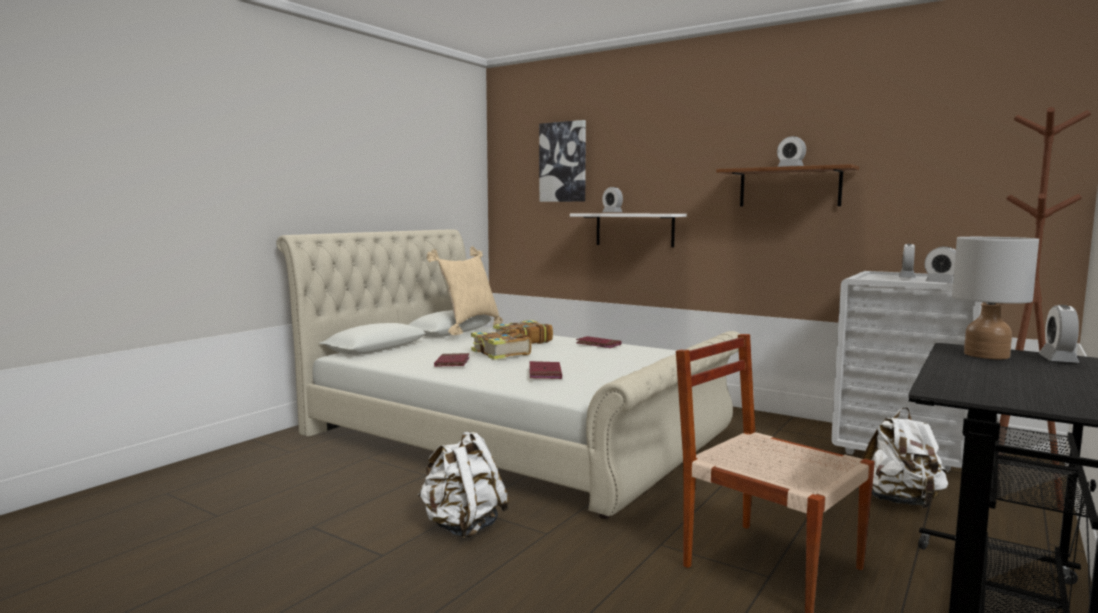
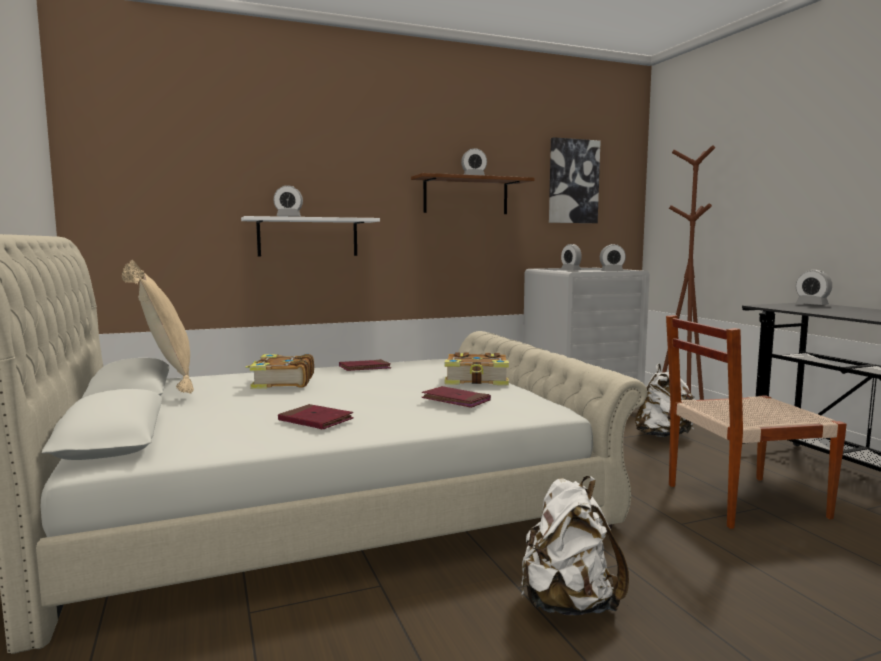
camera: 55 degrees left, 0 degrees up
(500, 353) = (322, 398): book -> book (477, 380)
(563, 162) = (199, 149): picture -> picture (573, 181)
(986, 355) = (793, 307): grey table lamp -> none

